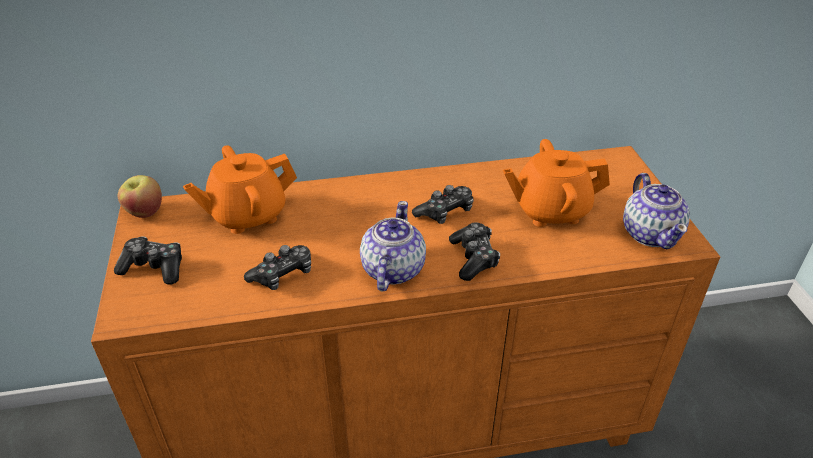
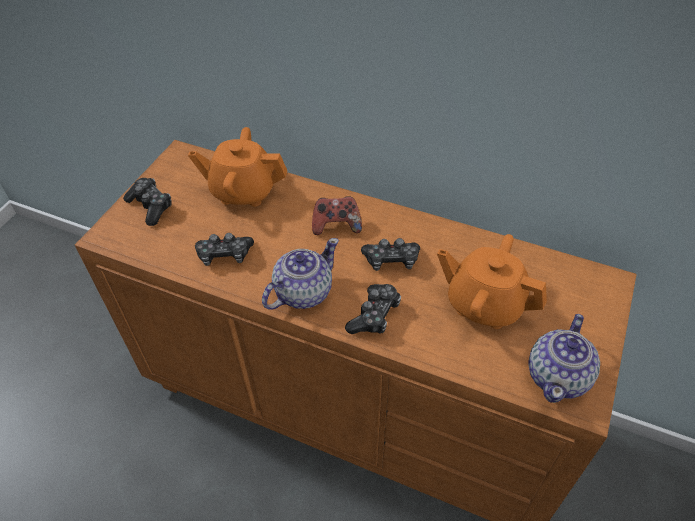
camera: 35 degrees right, 10 degrees up
(144, 211) = (181, 156): apple -> none
(369, 206) = (336, 225): none -> game controller

